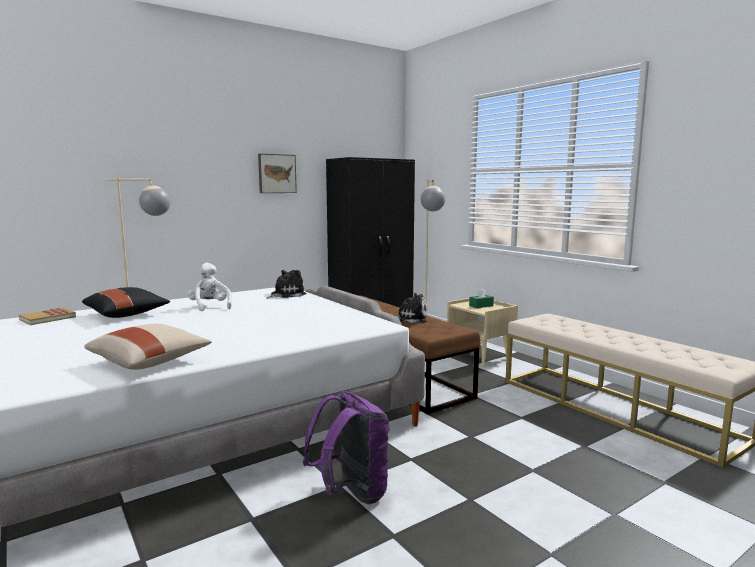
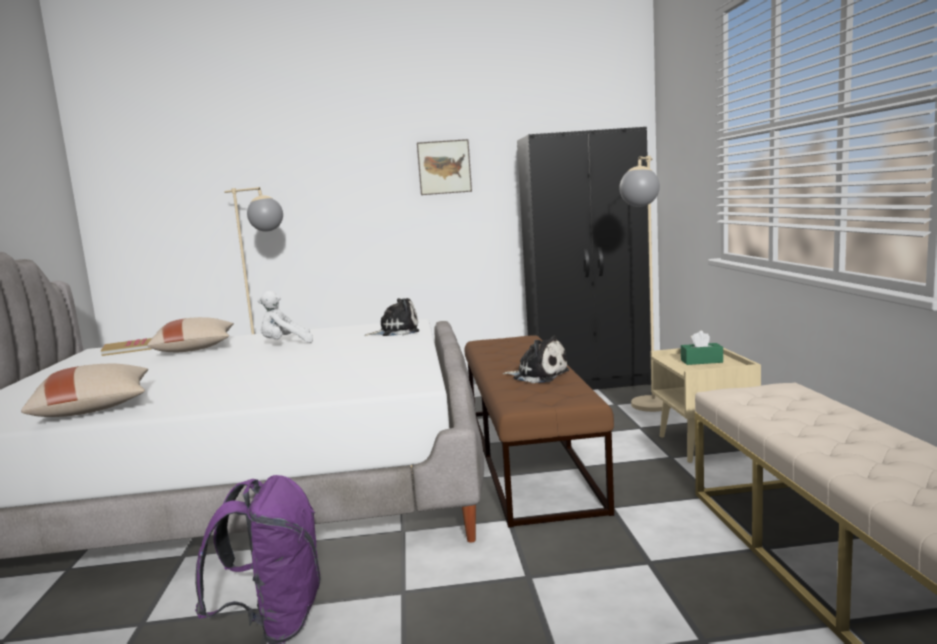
camera: 30 degrees right, 0 degrees up
(127, 314) = (195, 349): black pillow -> beige pillow
(210, 307) = (285, 344): white plush toy -> white plush toy turned 105 degrees counterclockwise

